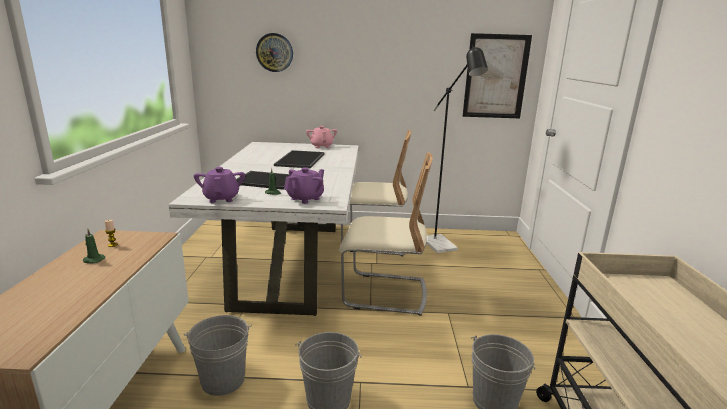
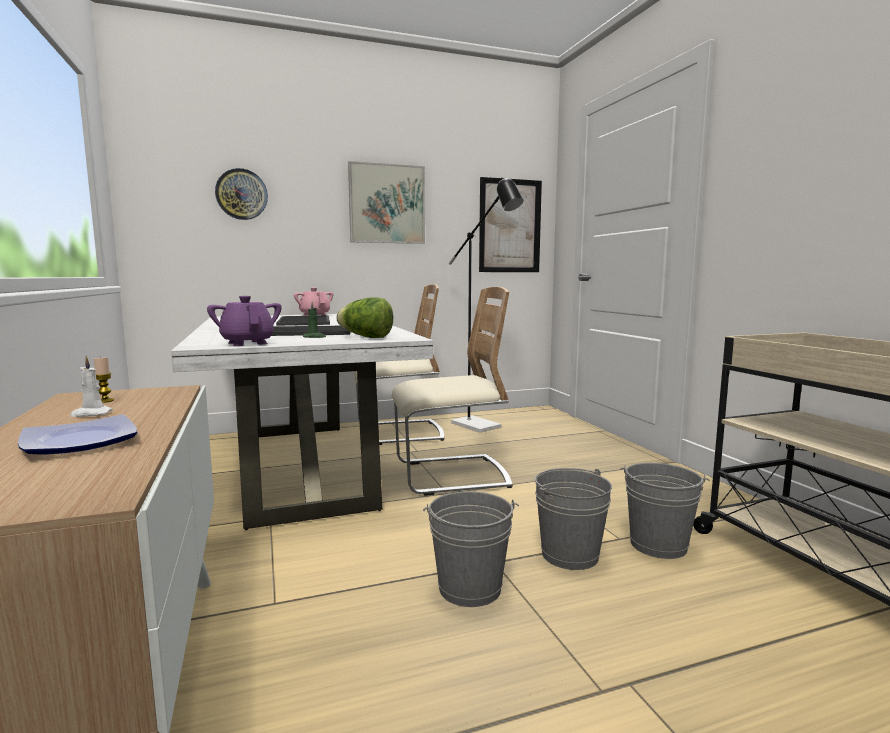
camera: 20 degrees left, 10 degrees down
(62, 291) = (78, 442): none -> plate
(93, 260) = (90, 414): green candle -> white candle
(223, 380) = (301, 603): grey bucket -> grey bucket (570, 555)
(305, 198) = (366, 337): purple teapot -> lettuce
(386, 58) = (387, 204): none -> picture

